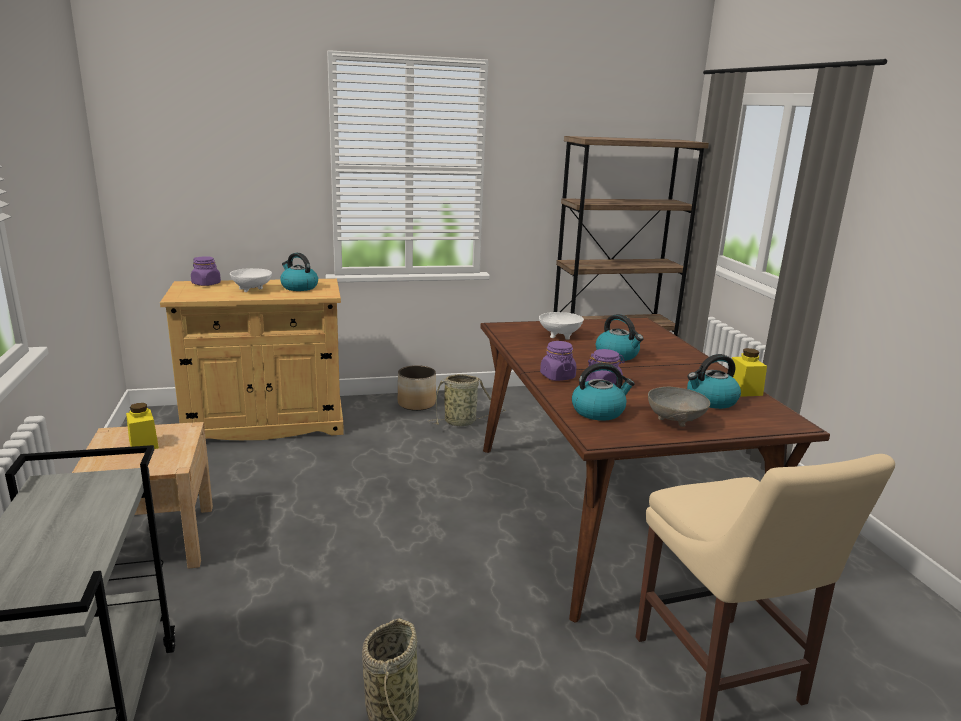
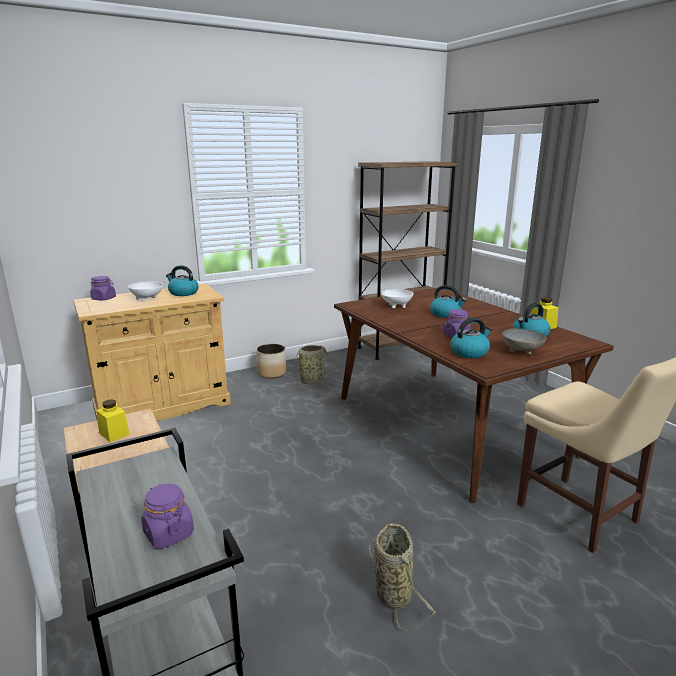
camera: 15 degrees left, 0 degrees up
(557, 376) = (421, 333): purple jar -> purple jar (168, 533)

